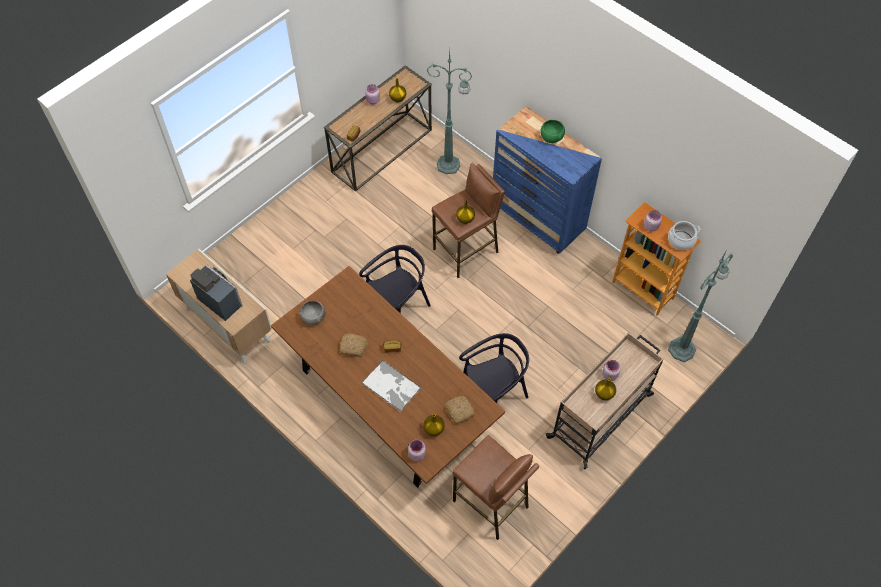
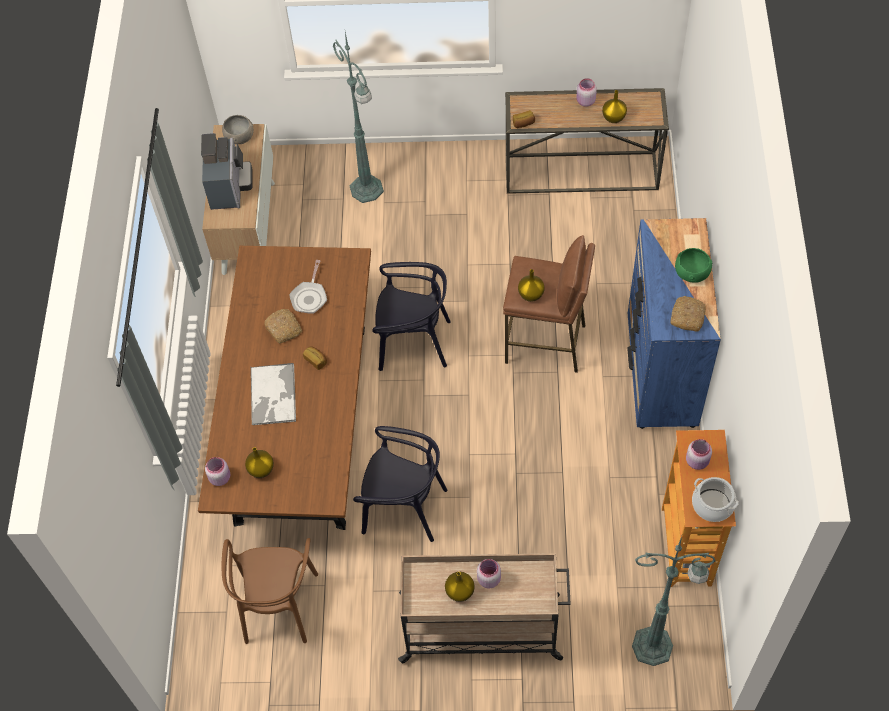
camera: 50 degrees right, 0 degrees up
(313, 317) = (282, 270): grey bowl -> grey bowl (239, 137)
(347, 318) = (310, 297): none -> frying pan
(449, 165) = (634, 241): green floor lamp -> green floor lamp (367, 190)
(459, 411) = (303, 474): bread -> bread (687, 316)
(491, 504) = (278, 606): brown stool -> brown chair

